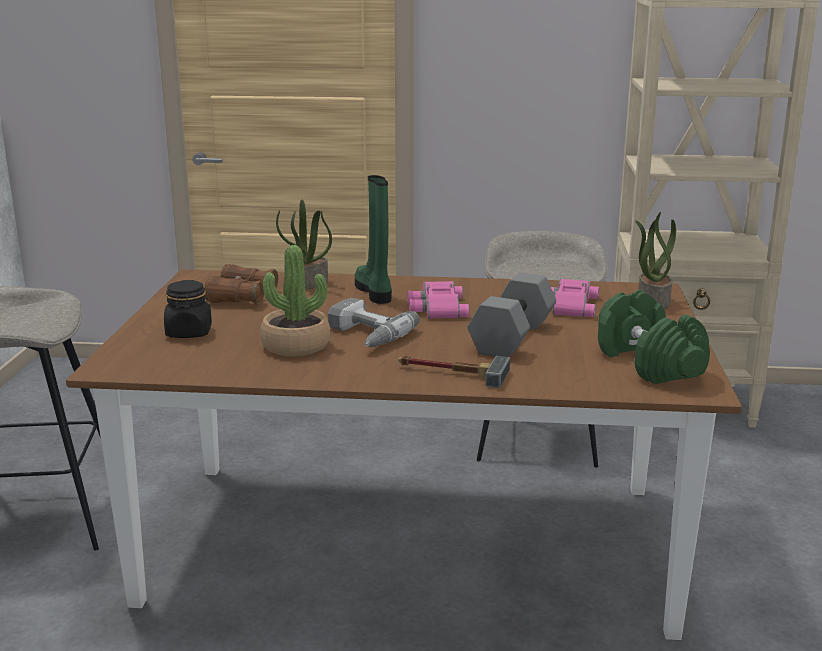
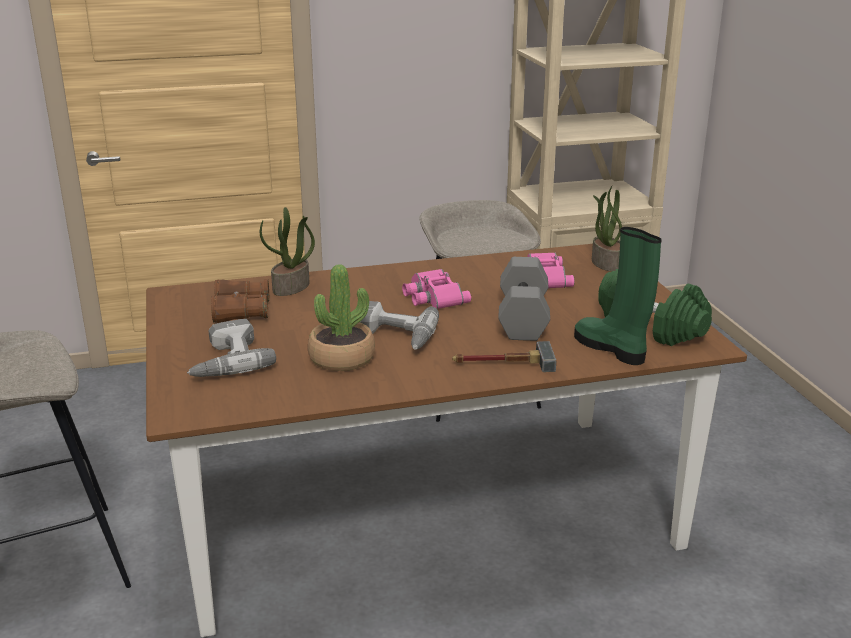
camera: 20 degrees left, 5 degrees up
(189, 333) = (225, 360): black jar -> power drill
(375, 292) = (363, 287): green boot -> green boot (611, 349)

